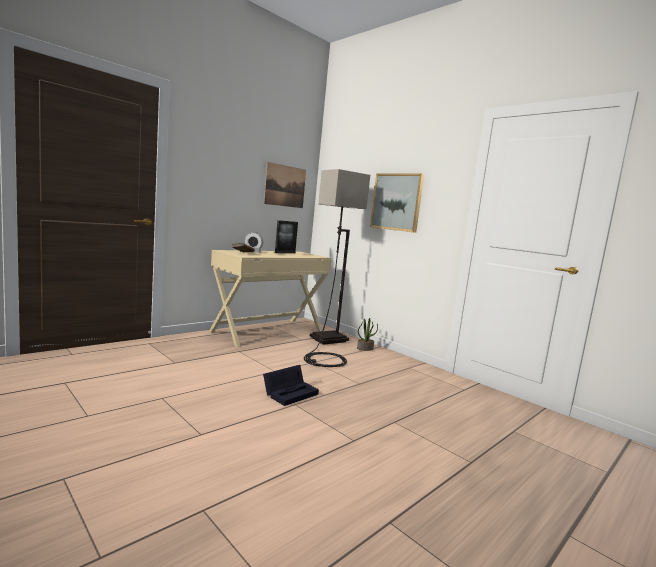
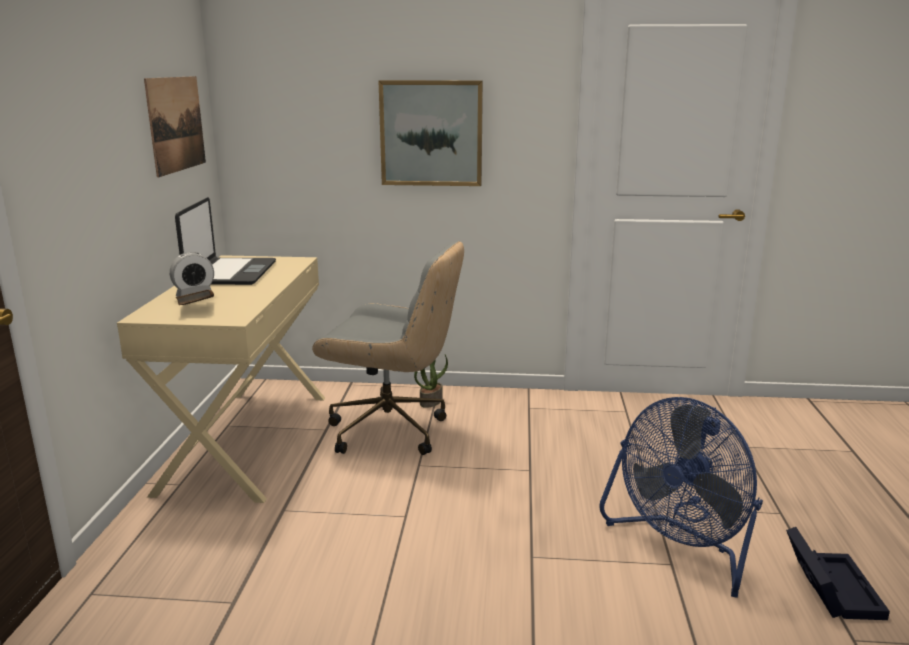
camera: 40 degrees left, 10 degrees up
(285, 253) = (230, 273): picture frame -> laptop
(291, 393) = (493, 540): black storage box -> black storage box (829, 586)
(326, 350) = (392, 432): floor lamp -> grey office chair
(376, 437) = (680, 543): none -> blue fan

